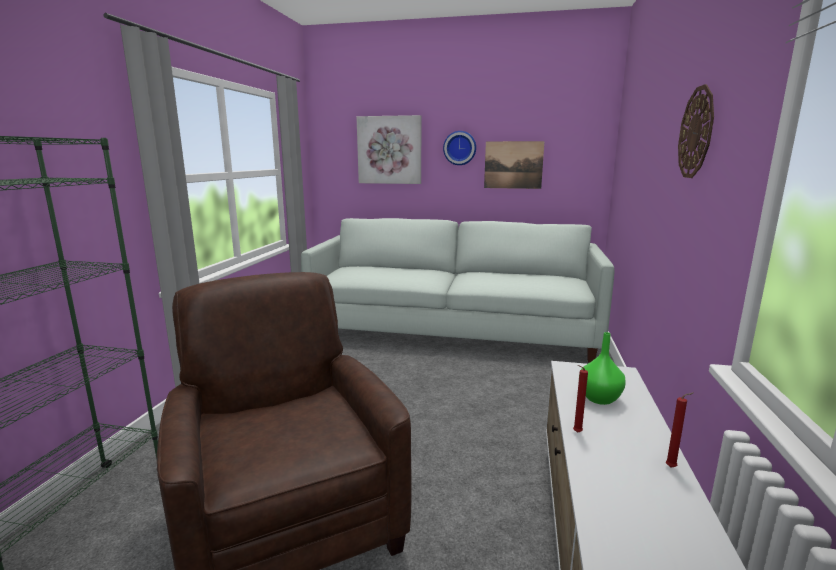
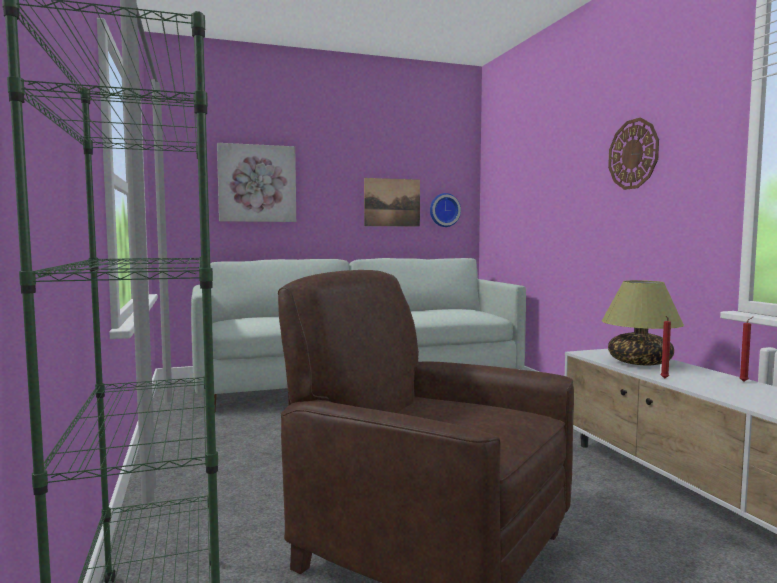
camera: 30 degrees left, 10 degrees down
(460, 148) = (337, 183): wall clock -> wall clock (444, 210)
(598, 398) = (639, 363): green vase -> table lamp

